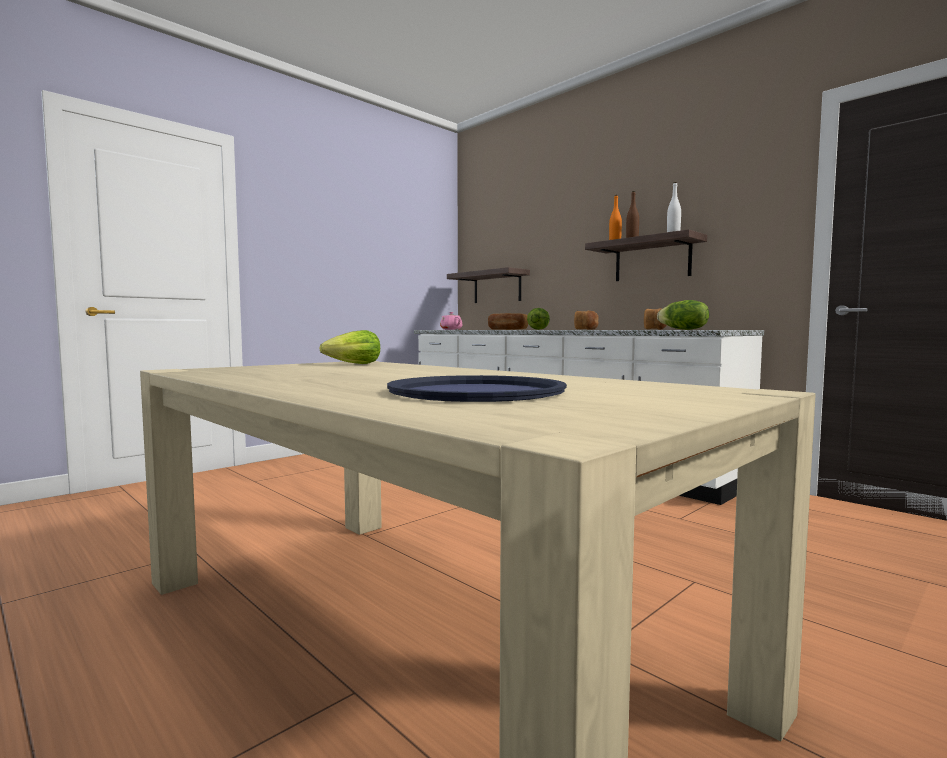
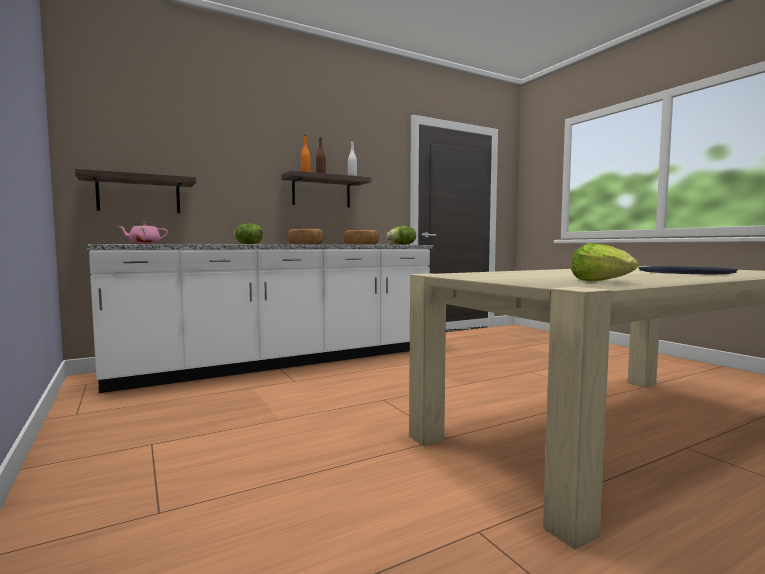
camera: 75 degrees left, 0 degrees up
(354, 364) = (481, 275): lettuce -> lettuce (602, 282)
(507, 329) = (207, 244): bread -> none

